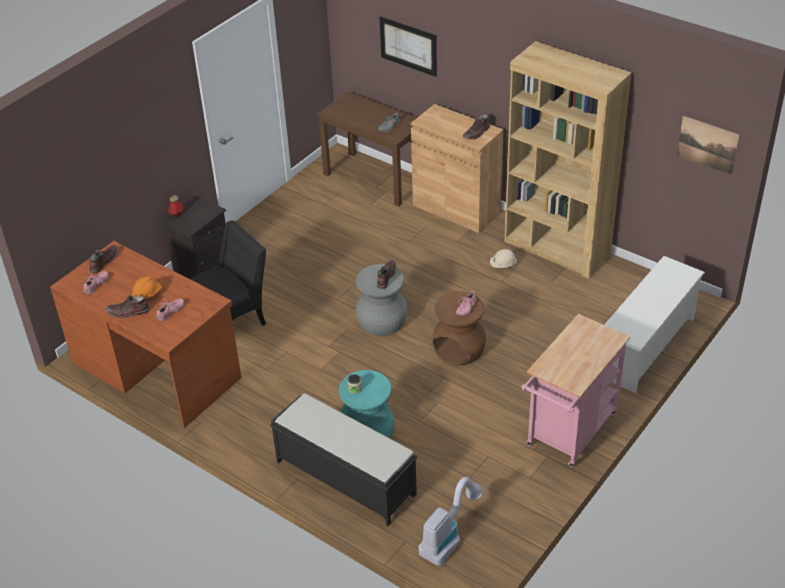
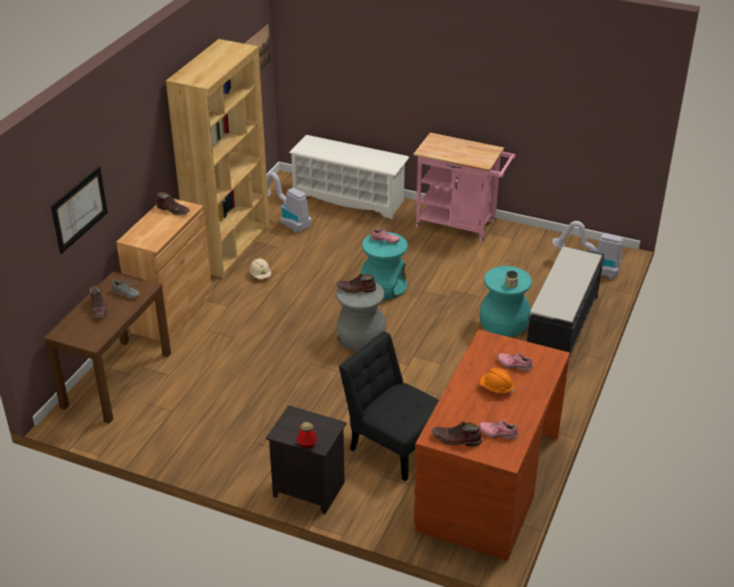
camera: 105 degrees left, 5 degrees down
(128, 312) = (529, 395): brown boot -> brown boot (99, 309)
(459, 348) = (383, 286): brown stool -> turquoise stool
(603, 292) = (287, 220): none -> vacuum cleaner

